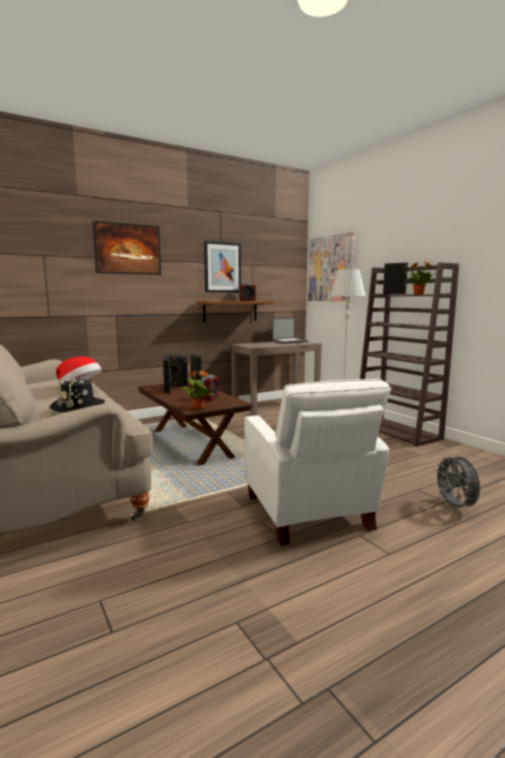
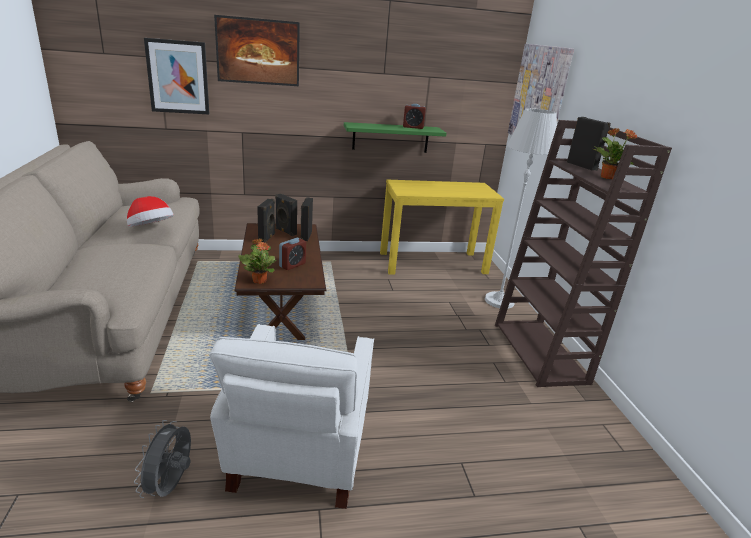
camera: 20 degrees right, 15 degrees up
(78, 406) = (106, 267): black hat -> none
(222, 267) = (385, 79): picture -> picture (178, 77)
(230, 311) = (390, 137): brown shelf -> green shelf
(276, 405) = (433, 263): brown console table -> yellow console table
(289, 342) = (466, 187): laptop -> none
(455, 507) = (477, 511): grey fan -> grey fan (171, 486)

